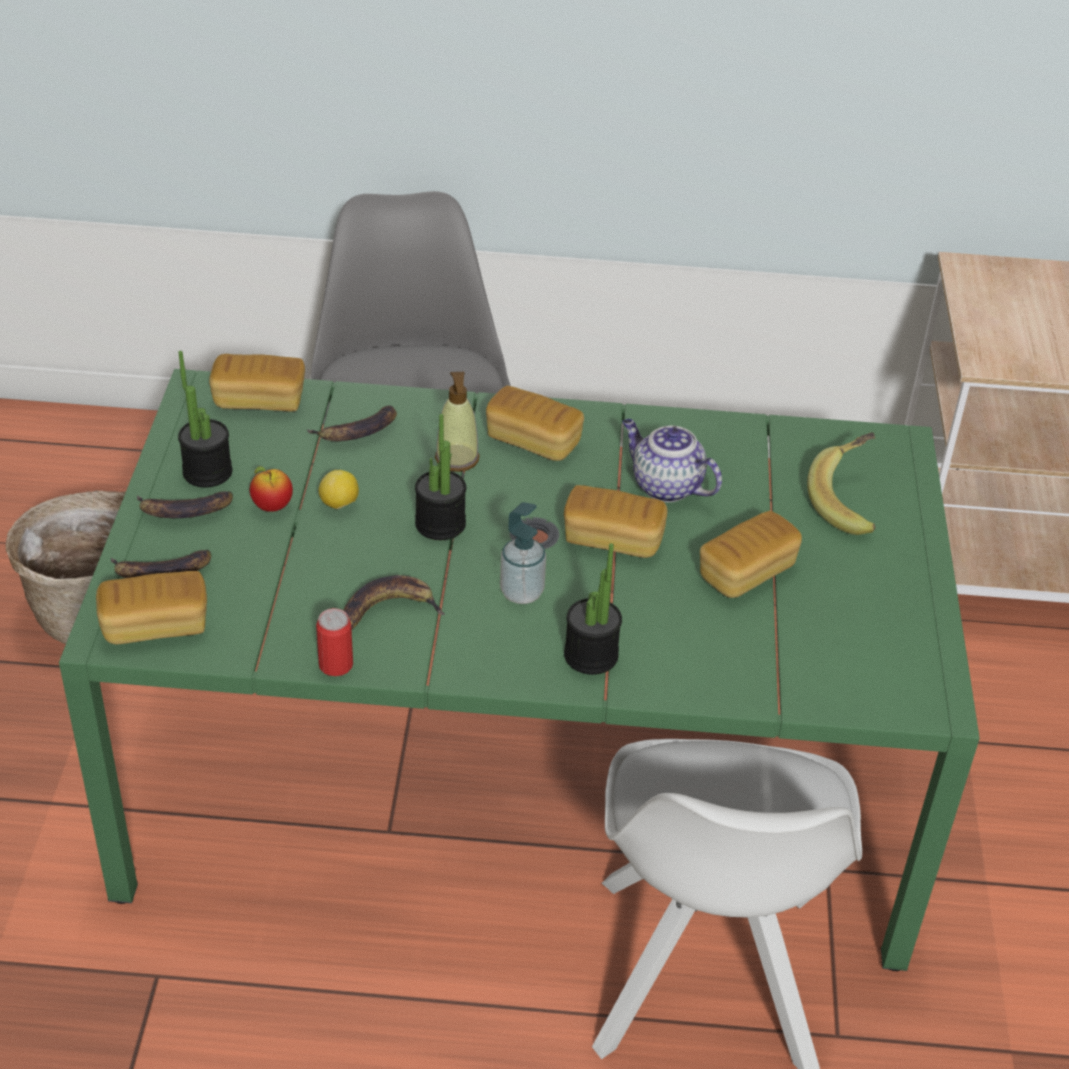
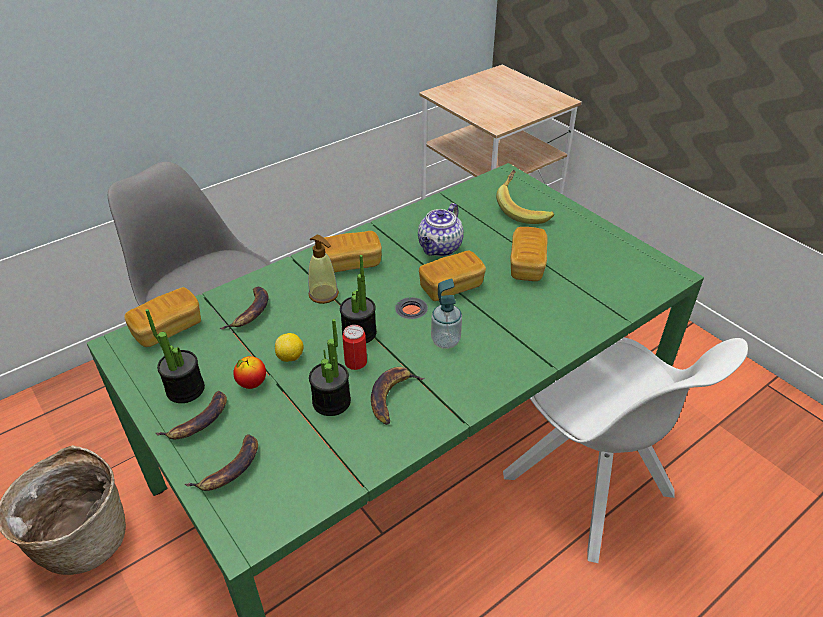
camera: 40 degrees left, 0 degrees up
(155, 625) = (267, 505): bread -> none
(336, 665) = (404, 448): can -> can (356, 362)
(591, 655) = (518, 349): potted plant -> potted plant (331, 401)
(665, 486) = (440, 248): teapot -> teapot turned 60 degrees counterclockwise

